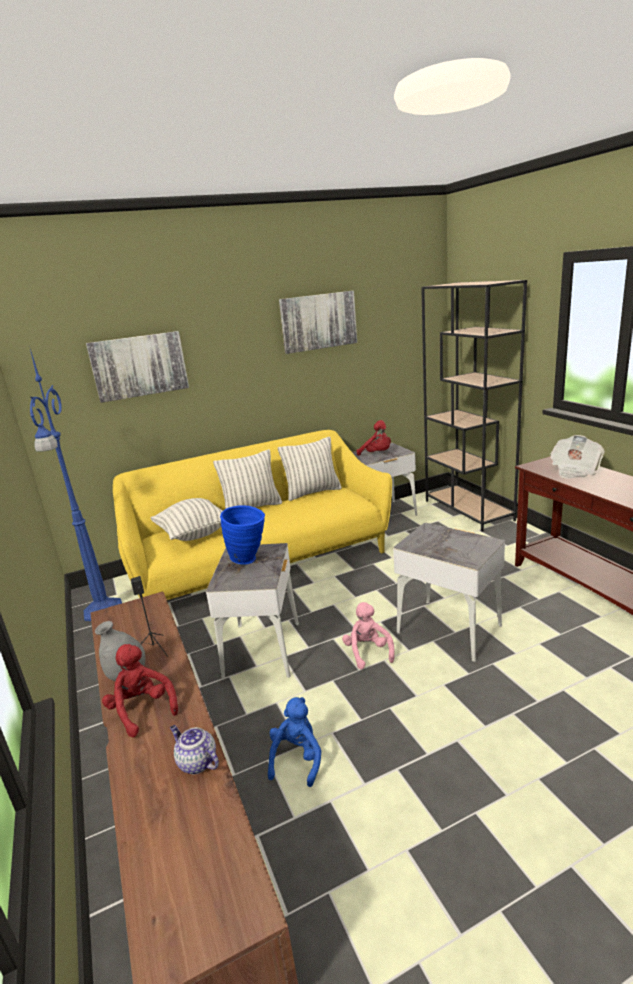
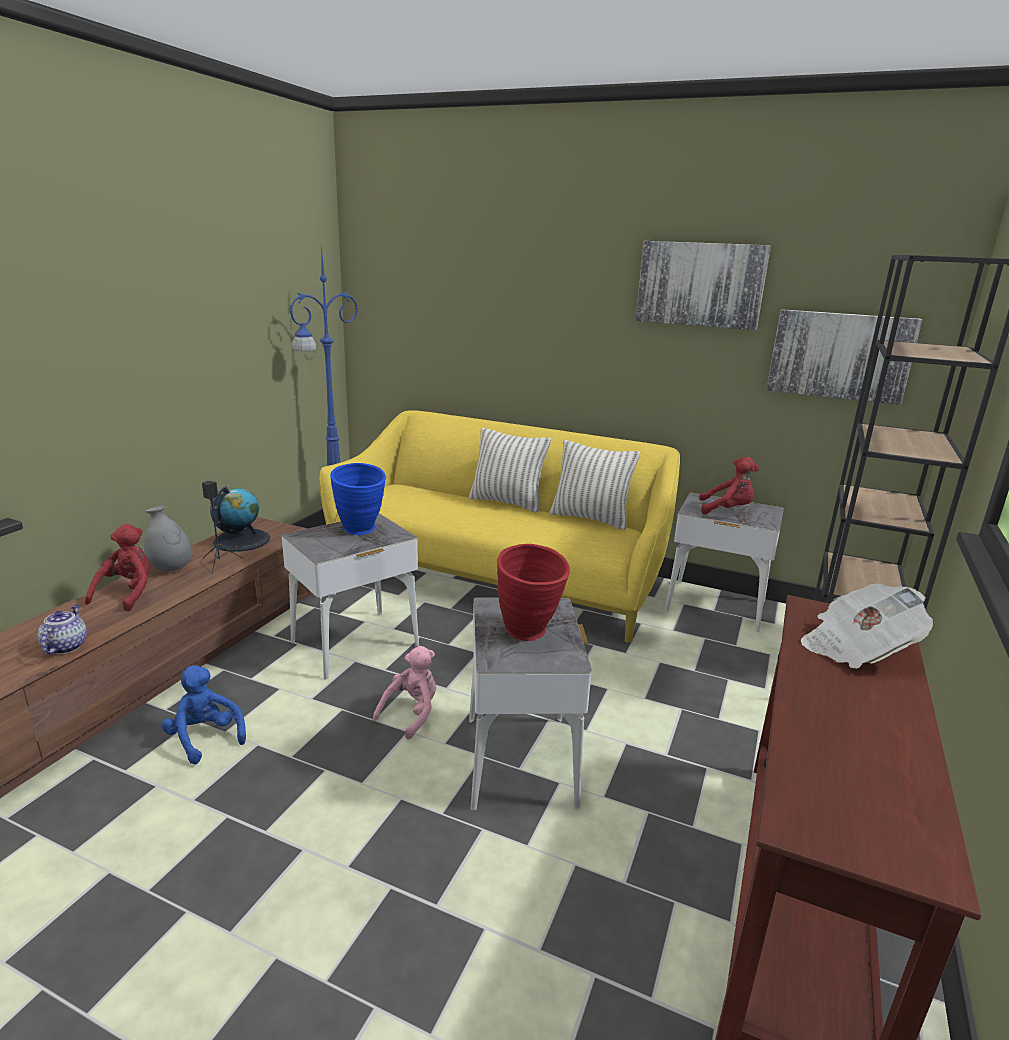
camera: 45 degrees right, 0 degrees up
(127, 628) = (242, 540): none -> globe
(139, 366) = (457, 294): picture -> picture (840, 355)
(194, 534) = (415, 498): pillow -> none
(297, 759) = (205, 738): blue plush toy -> blue plush toy turned 105 degrees counterclockwise
(377, 454) = (727, 510): red plush toy -> red plush toy turned 75 degrees counterclockwise
(453, 544) = (530, 635): none -> red vase

